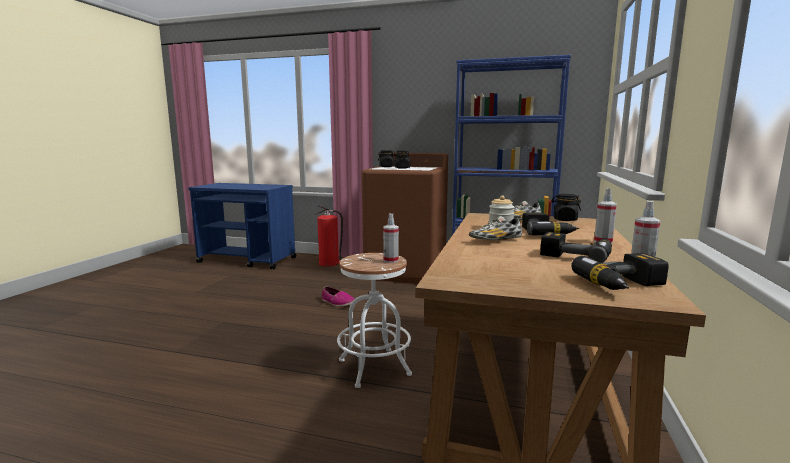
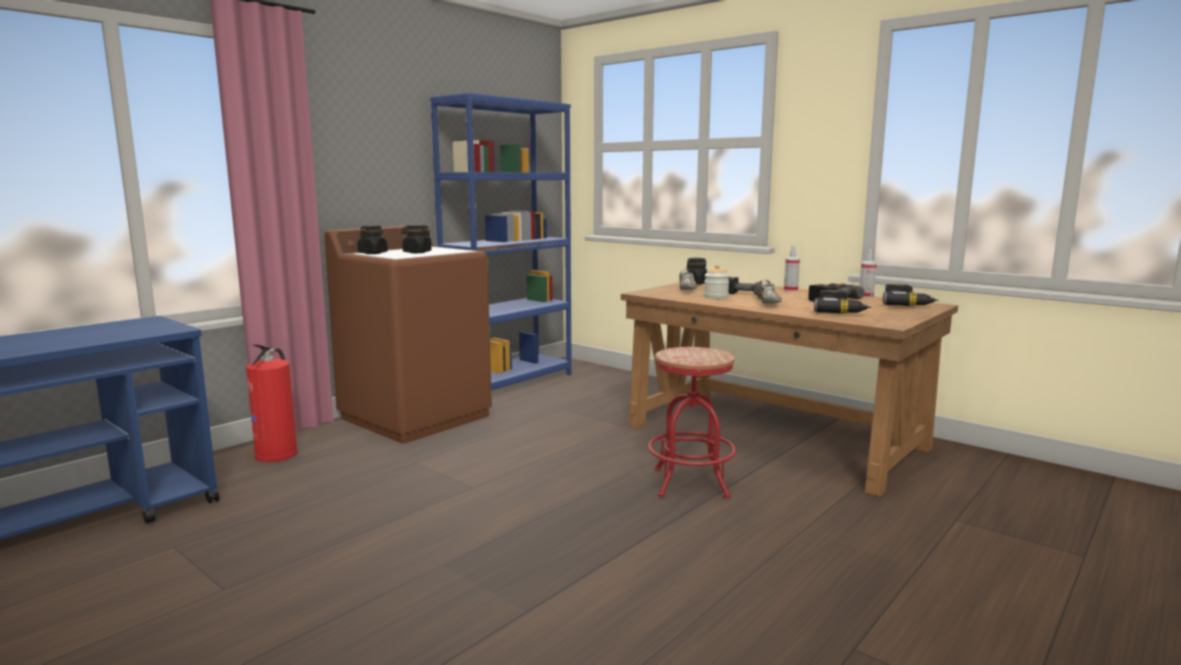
camera: 65 degrees left, 0 degrees up
(337, 302) = (476, 473): shoe -> none
(374, 367) = (690, 483): white stool -> red stool
(391, 260) = (701, 350): spray bottle -> none
(498, 262) = (840, 311): none -> power drill

